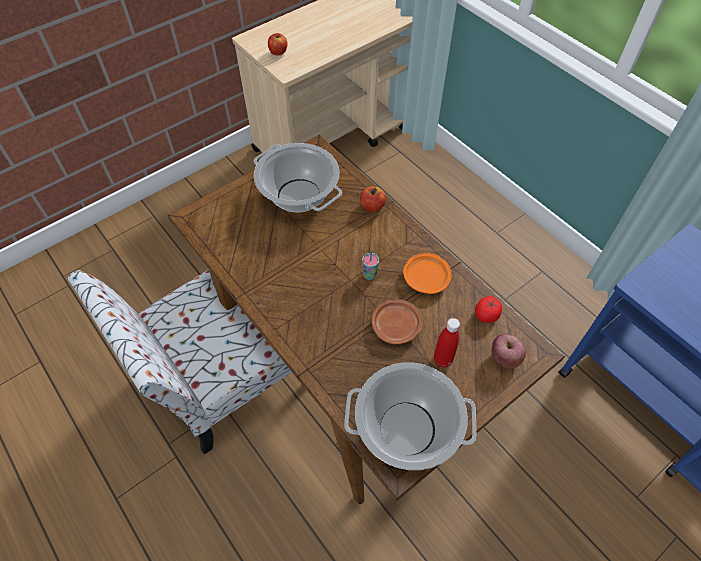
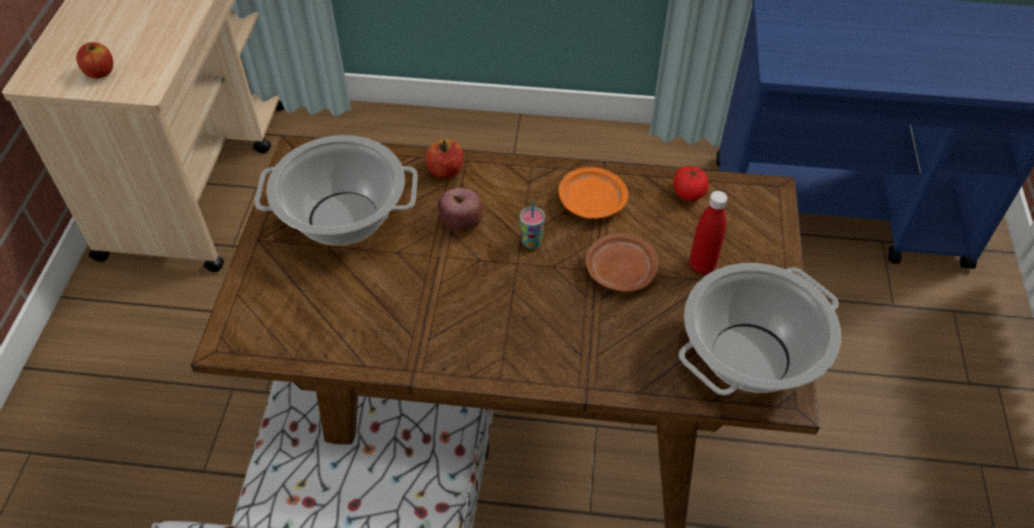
camera: 45 degrees left, 5 degrees down
(504, 358) = (751, 220): apple -> apple (462, 223)

